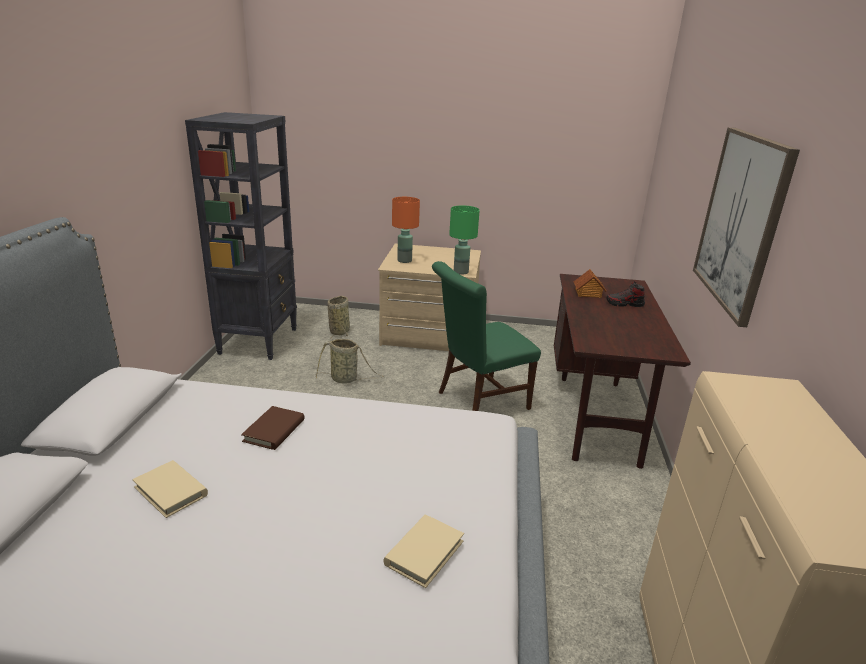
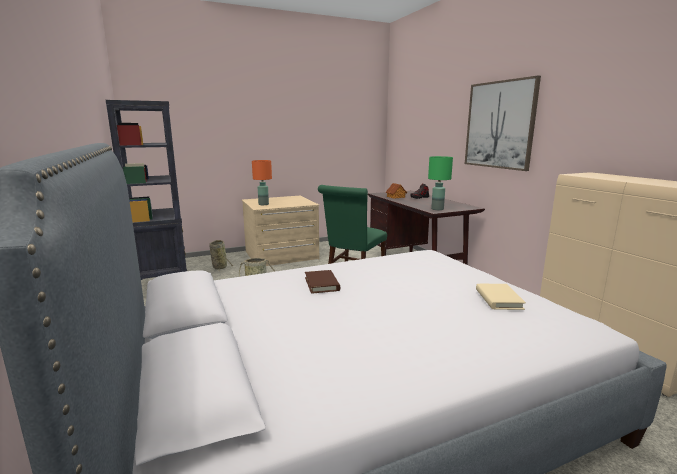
camera: 30 degrees left, 10 degrees down
(171, 491) = (310, 325): beige book -> none
(460, 272) = (306, 203): green table lamp -> green table lamp (437, 209)

